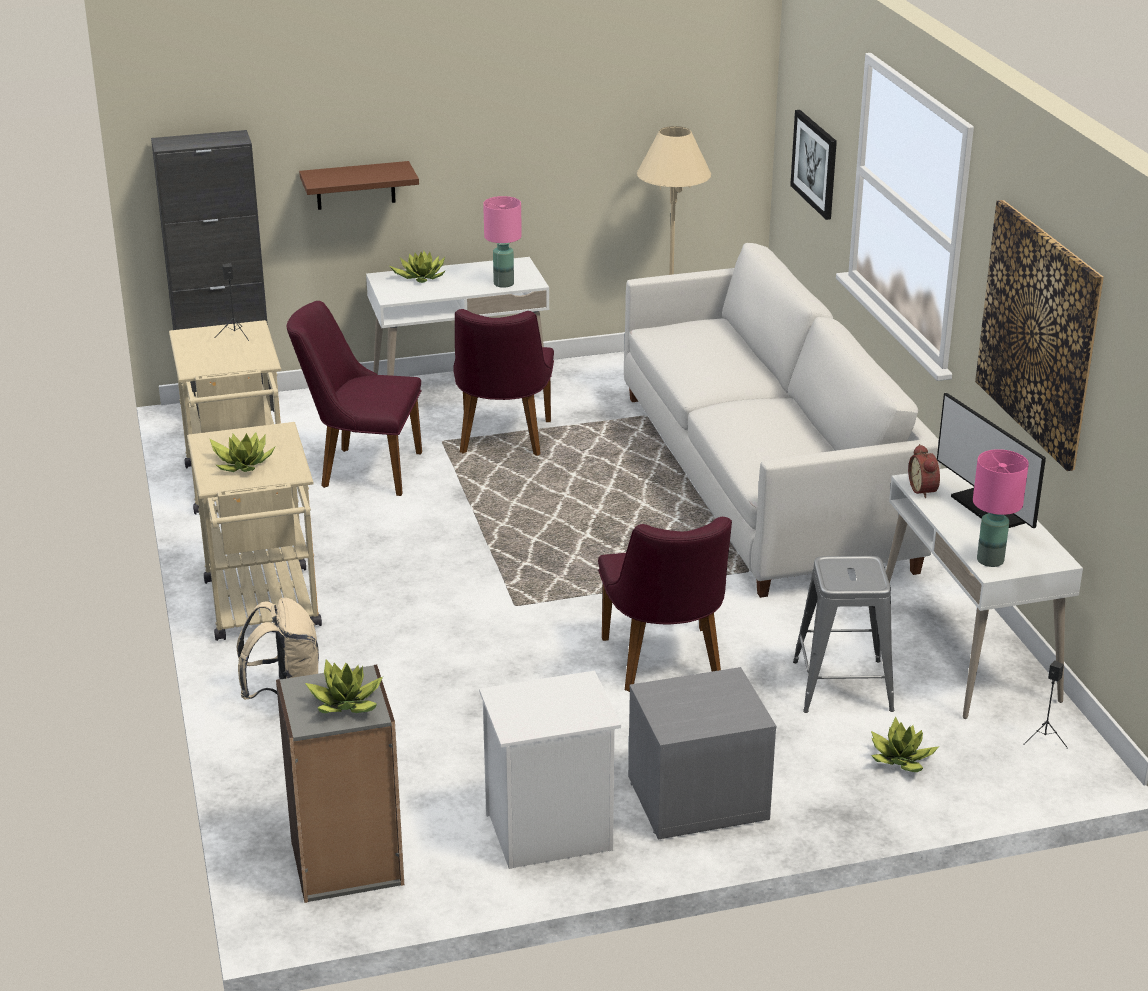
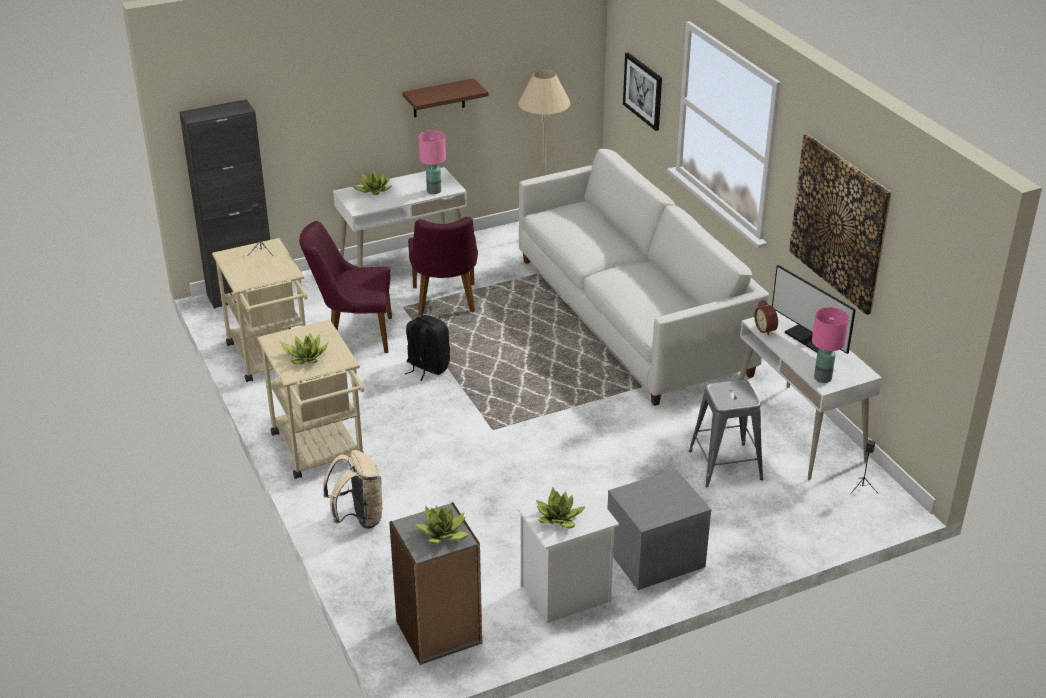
camera: 10 degrees left, 5 degrees up
(355, 185) = (323, 130): brown shelf -> brown shelf (438, 98)
(449, 518) = (427, 367): none -> black backpack
(665, 666) = (606, 463): purple chair -> none
(901, 759) = (776, 514): potted plant -> potted plant (559, 518)

